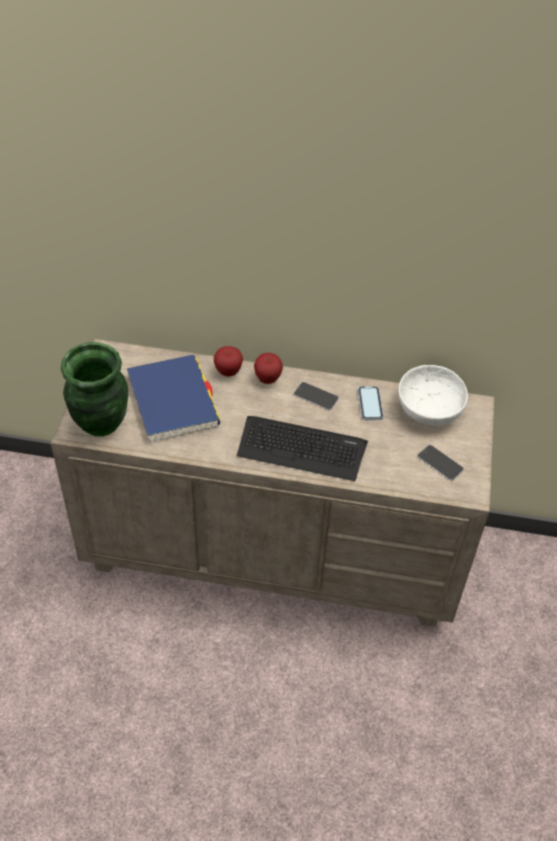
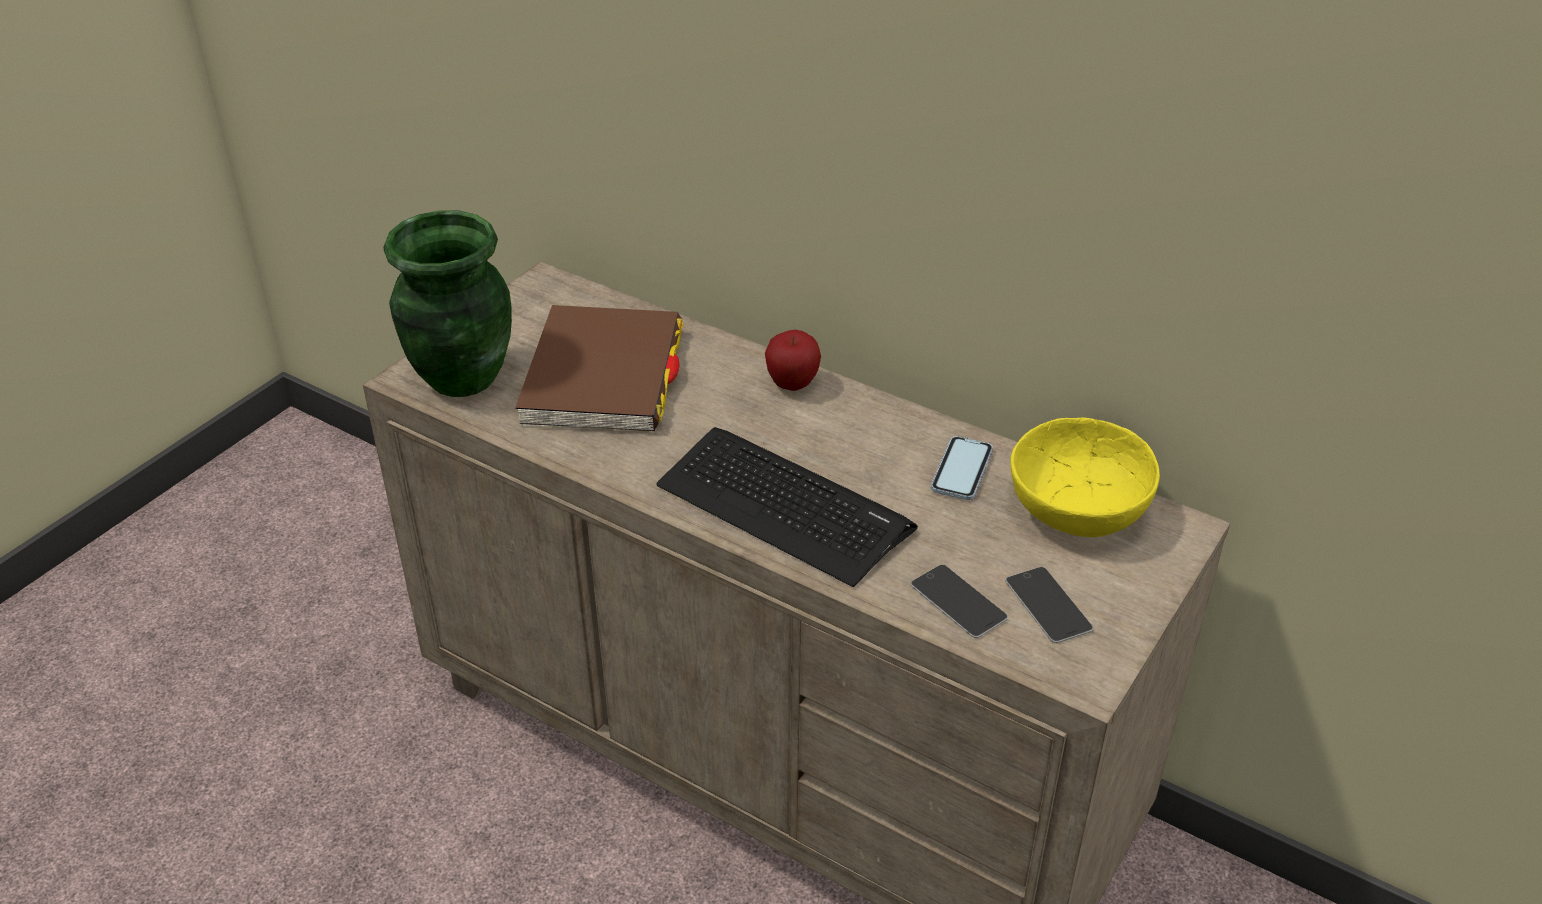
camera: 25 degrees right, 10 degrees down
(173, 401) = (603, 376): blue book -> brown book
(228, 372) = (729, 357): apple -> none
(316, 396) = (864, 432): phone -> phone (958, 601)
(428, 409) = (1075, 508): white bowl -> yellow bowl

